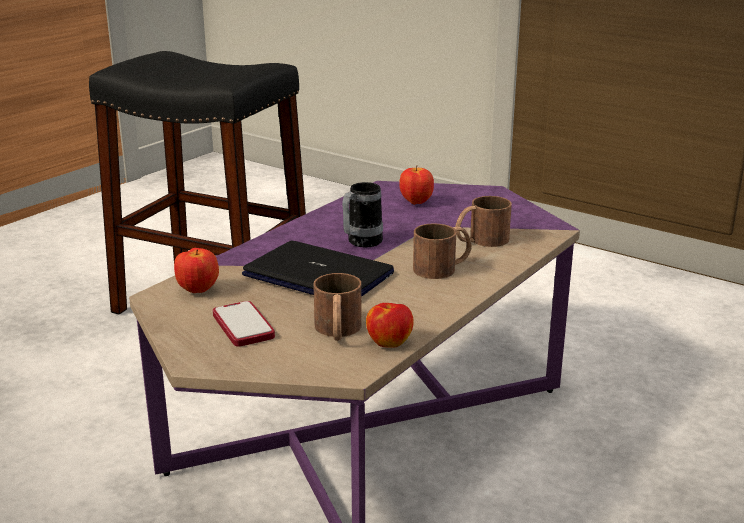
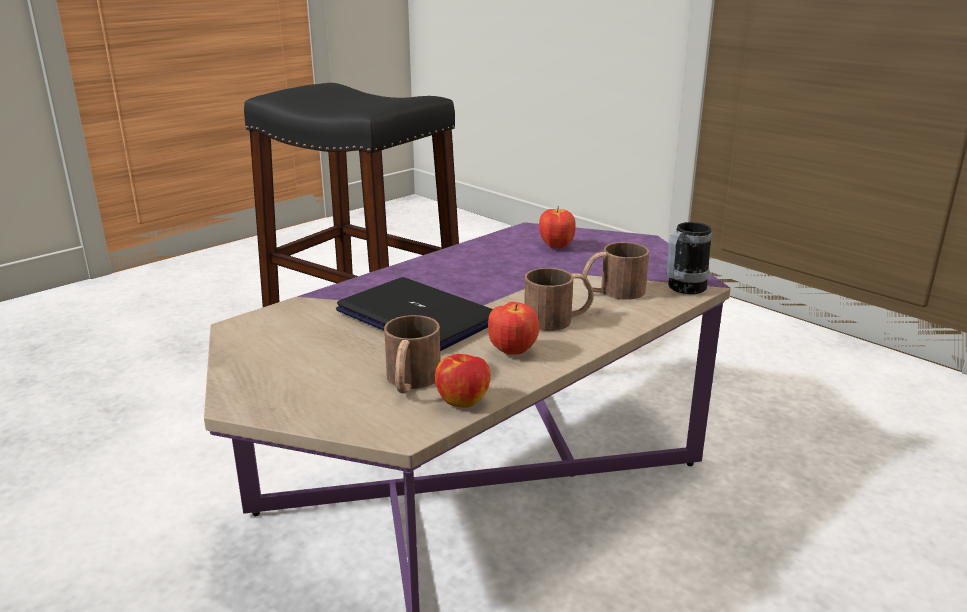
camera: 10 degrees right, 0 degrees up
(198, 291) = (283, 324): apple -> apple (513, 352)
(243, 326) = (310, 367): phone -> none
(360, 243) = (478, 285): mug -> mug (682, 289)

